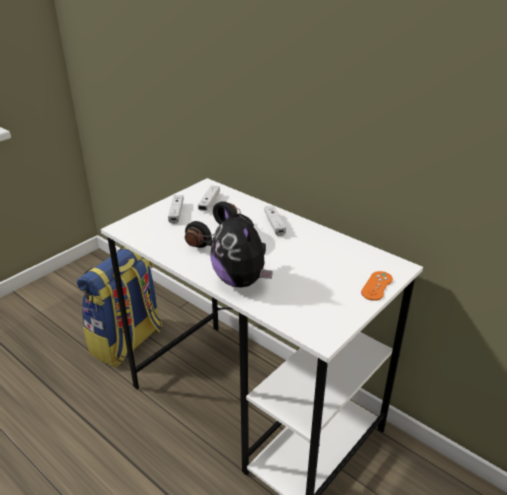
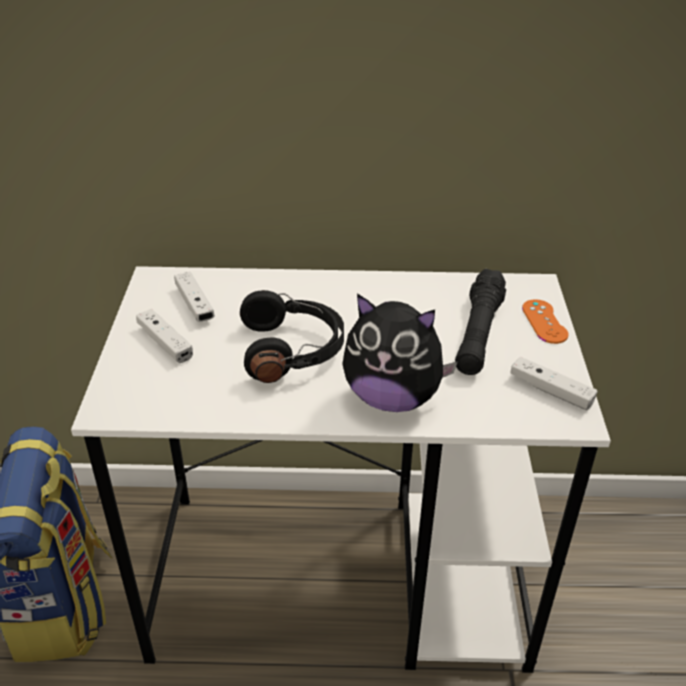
camera: 40 degrees left, 5 degrees up
(274, 224) = (329, 297): white game controller -> white game controller (550, 391)
(328, 274) = (478, 333): none -> black flashlight

